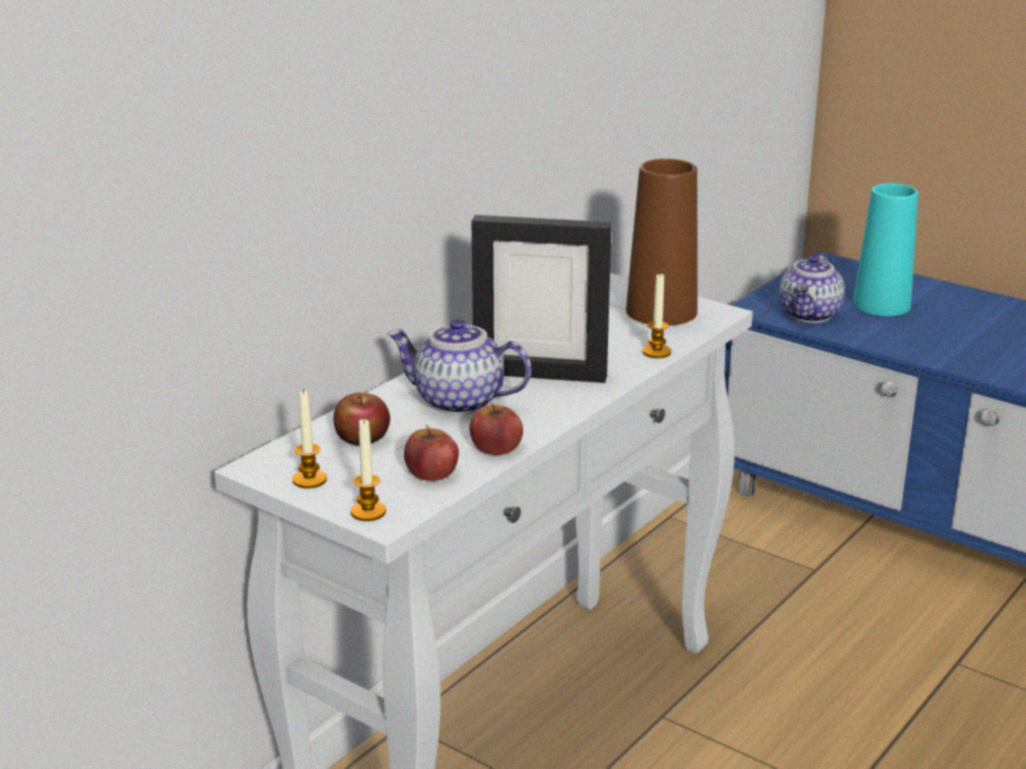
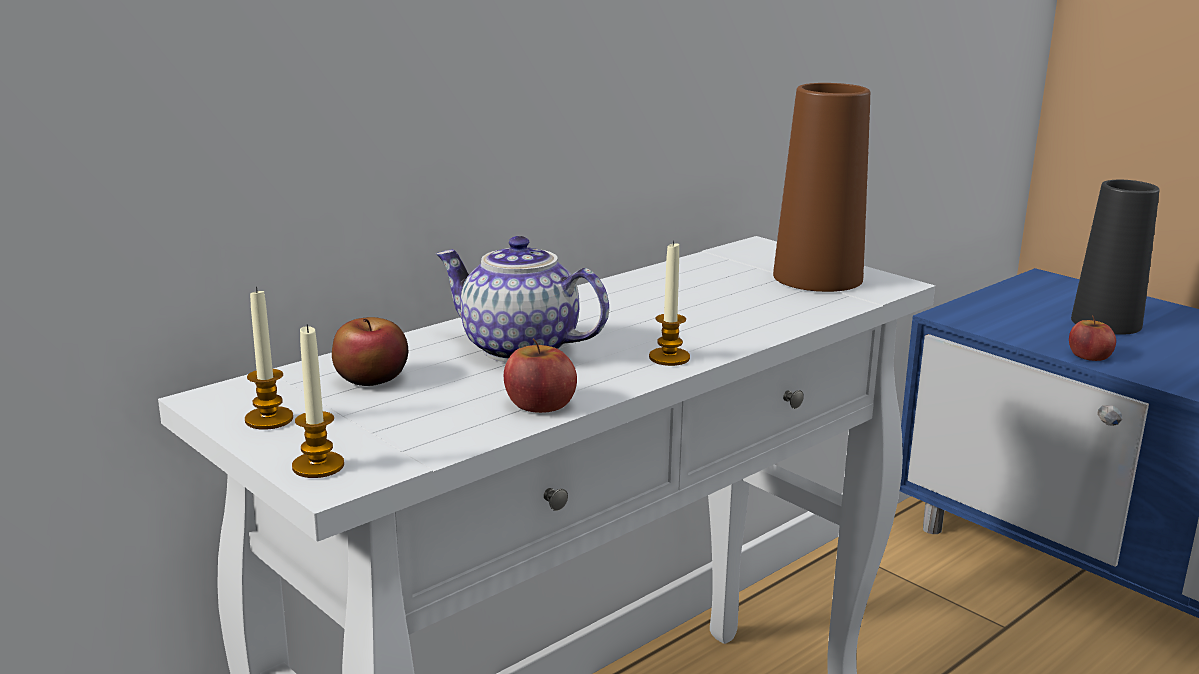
camera: 10 degrees right, 5 degrees down
(431, 472) = (436, 424): apple -> apple (1089, 355)
(540, 373) = (639, 327): picture frame -> none
(656, 352) = (798, 317): candle -> candle (669, 358)
(811, 315) = (1019, 327): teapot -> none
(881, 305) = (1106, 323): turquoise vase -> black vase

